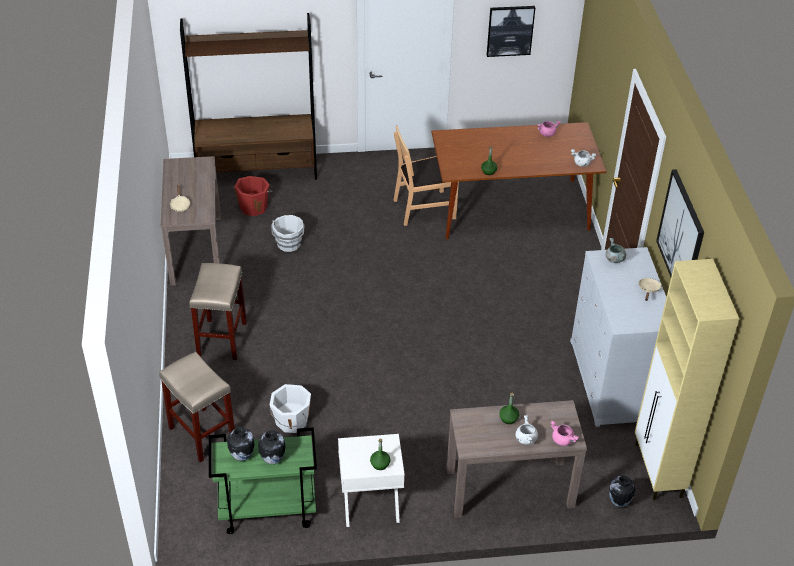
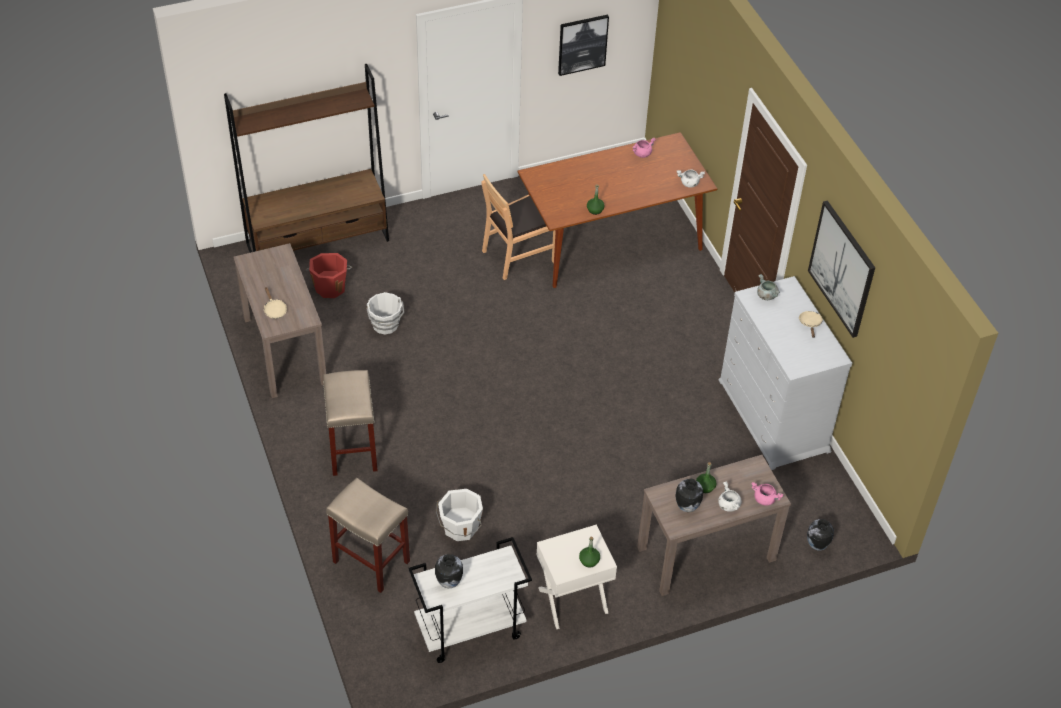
camera: 15 degrees left, 5 degrees up
(266, 511) = (469, 630): green cart -> white cart
(272, 459) = (481, 579): vase -> vase (686, 507)
(658, 471) = (845, 505): beige cabinet -> none

